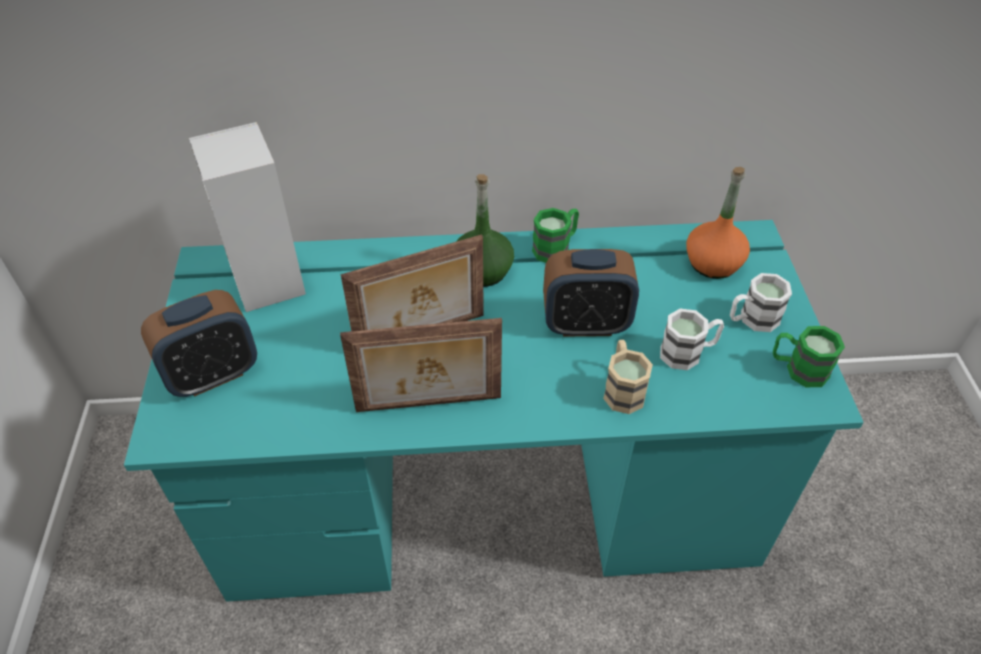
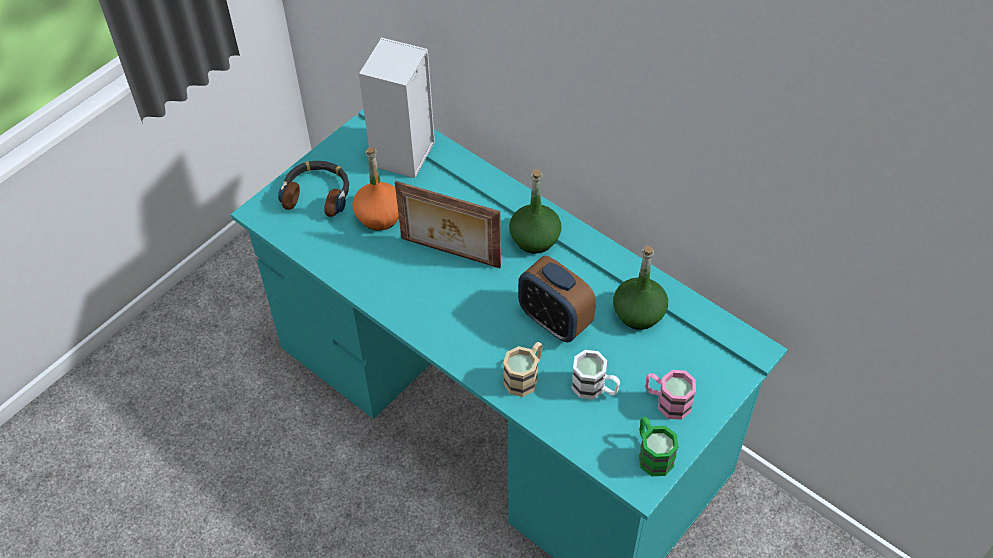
camera: 45 degrees right, 5 degrees up
(213, 374) = (317, 194): alarm clock -> headphones
(429, 406) = (406, 299): picture frame -> none
(556, 247) = (602, 256): green mug -> none
(641, 269) = (639, 313): none -> green bottle
(712, 263) = (694, 346): orange bottle -> orange bottle (379, 216)
(752, 319) = (667, 401): white mug -> pink mug

